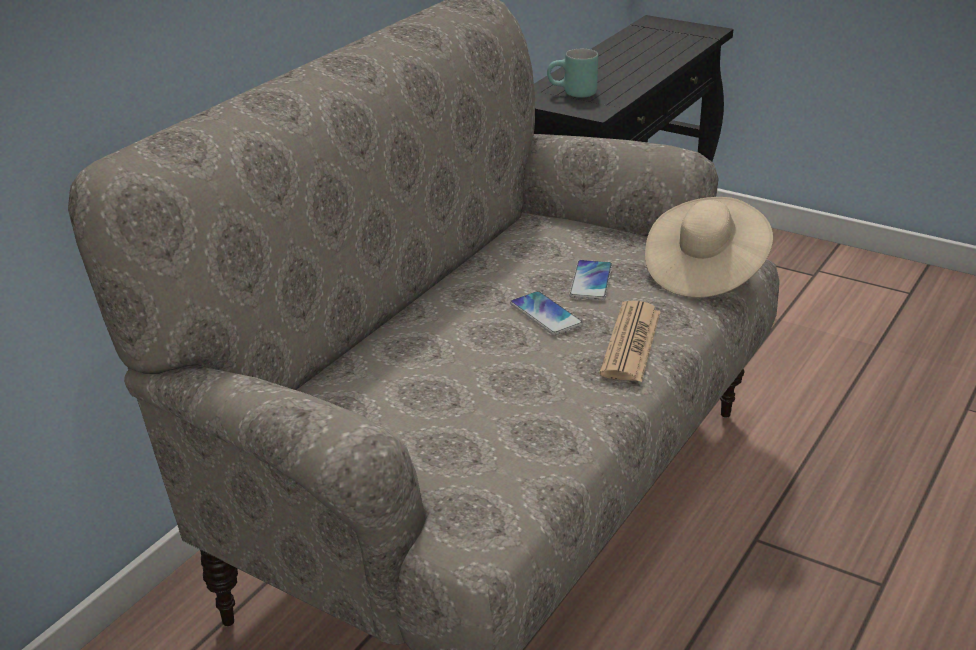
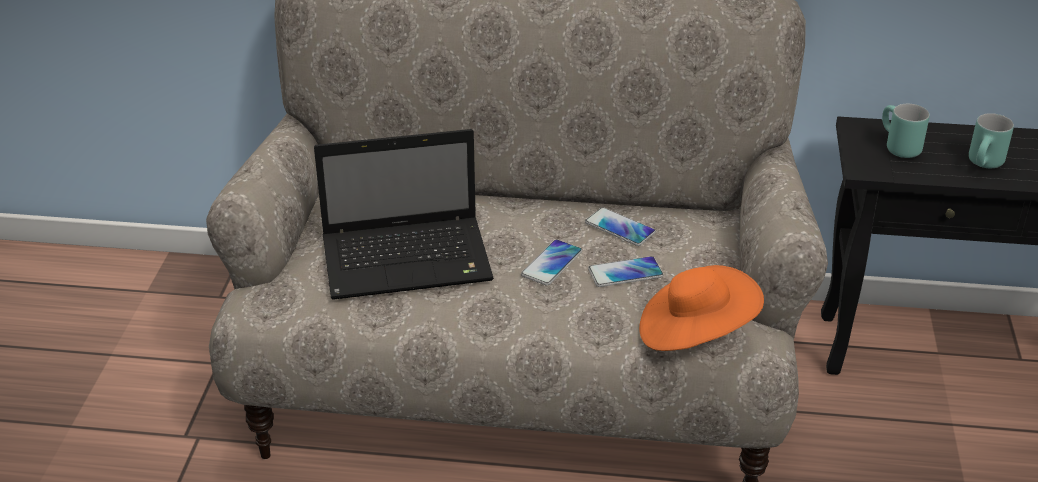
camera: 65 degrees right, 5 degrees up
(471, 396) = (410, 260): none -> laptop
(514, 266) = (619, 228): none -> phone
(626, 75) = (986, 165): none -> turquoise mug
(631, 343) = (538, 317): newspaper -> none
(704, 272) = (695, 333): beige hat -> orange hat

